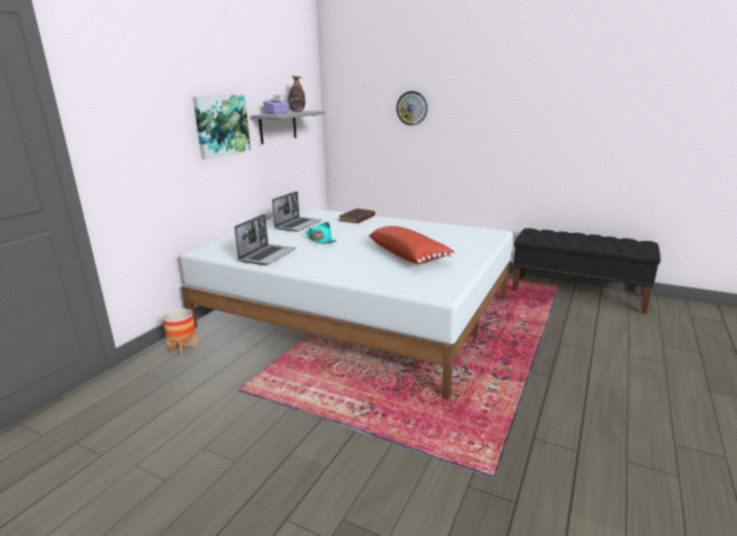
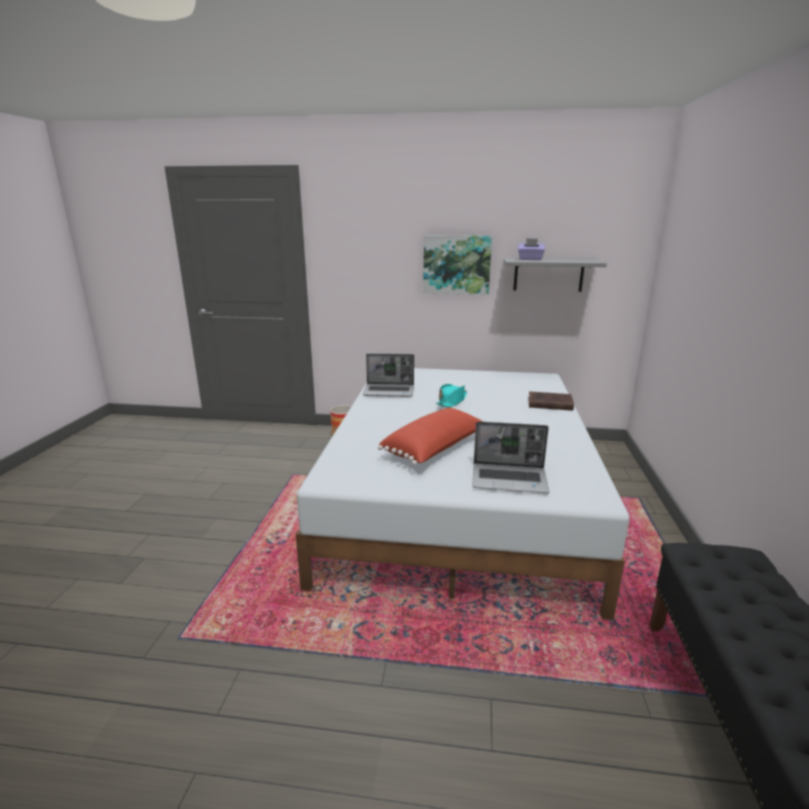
camera: 70 degrees right, 0 degrees up
(297, 111) = (570, 260): bottle -> none
(298, 225) = (490, 384): laptop -> laptop (510, 479)
(412, 108) = (711, 275): wall clock -> none

